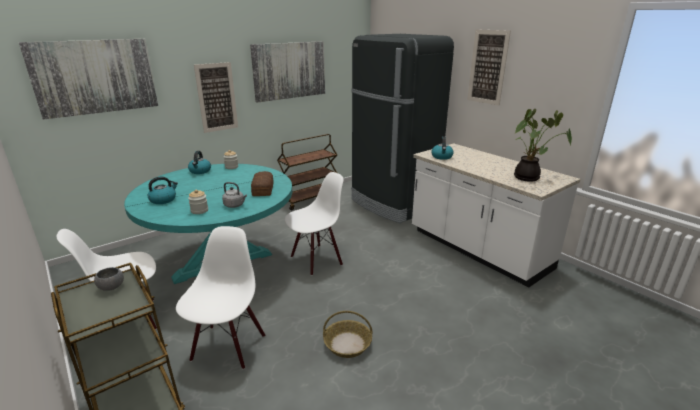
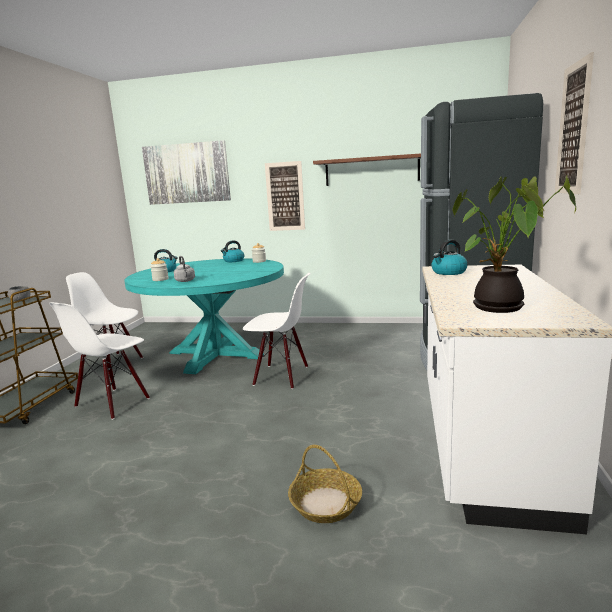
camera: 50 degrees right, 10 degrees down
(228, 346) = (112, 403): white chair -> white chair turned 150 degrees clockwise
(263, 189) = (232, 276): bread -> none
(289, 70) = (372, 170): picture -> brown shelf
(309, 199) = (380, 328): brown cart -> none
(347, 344) = (165, 446): basket -> basket (325, 503)

